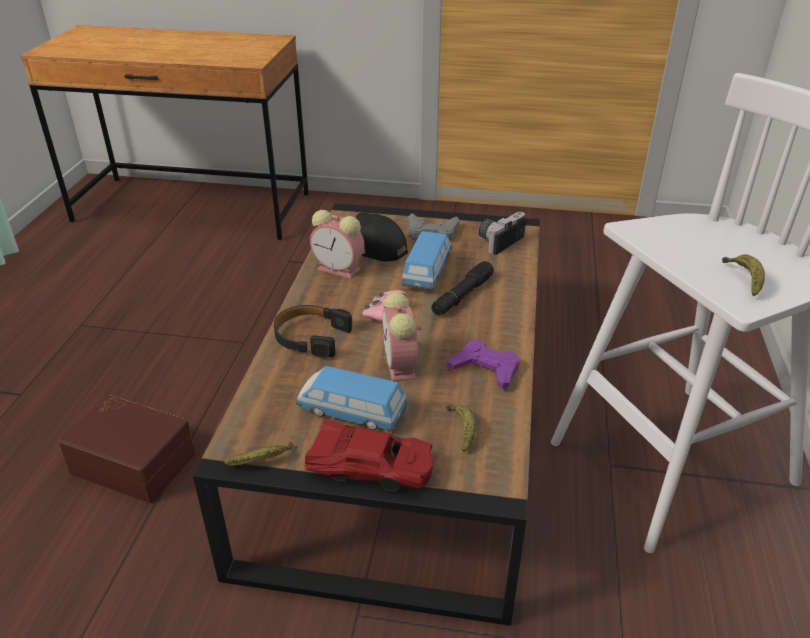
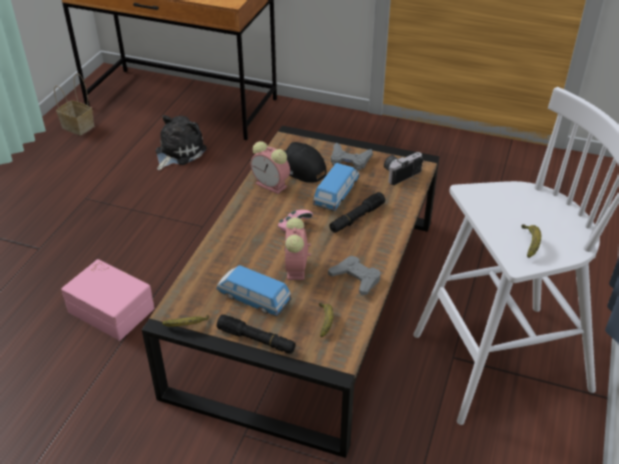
camera: 10 degrees right, 5 degrees up
(64, 244) = (79, 126): none -> basket
(135, 461) = (112, 308): brown storage box -> pink storage box
(197, 260) = (178, 152): none -> plush toy
(311, 337) = (238, 239): black headphones -> none
(370, 468) = (256, 340): red toy car -> black flashlight
(485, 369) = (355, 278): purple game controller -> grey game controller

